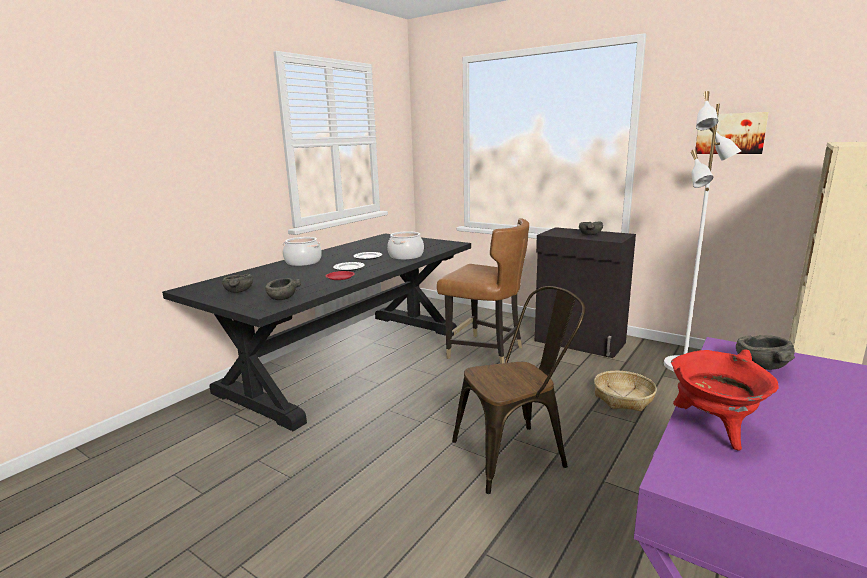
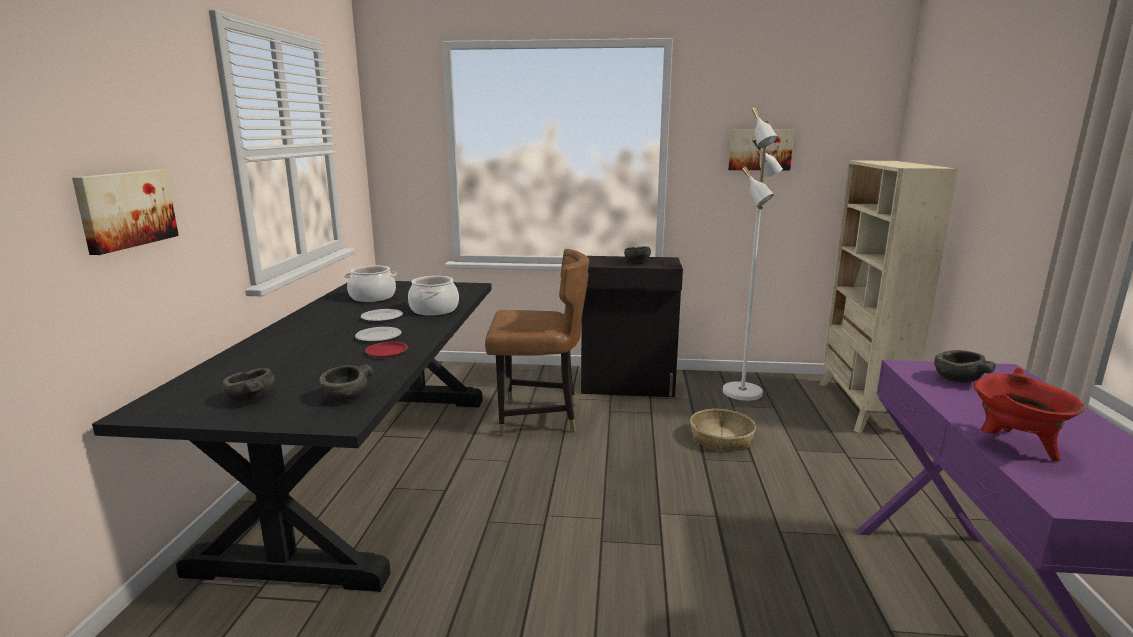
camera: 30 degrees left, 0 degrees up
(198, 173) = (125, 209): none -> picture
(303, 262) = (290, 337): cooking pot -> cooking pot (373, 297)
(517, 453) = (679, 529): brown chair -> none

